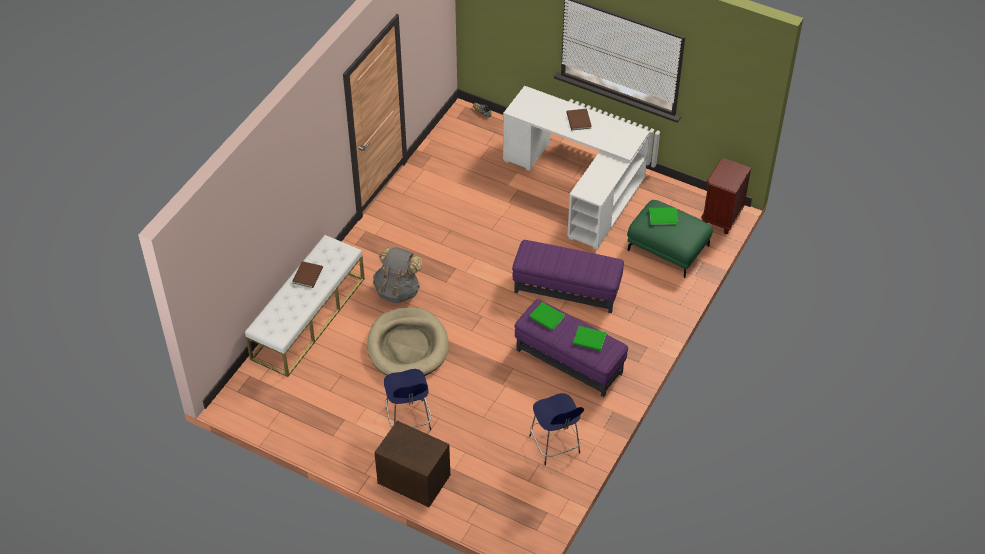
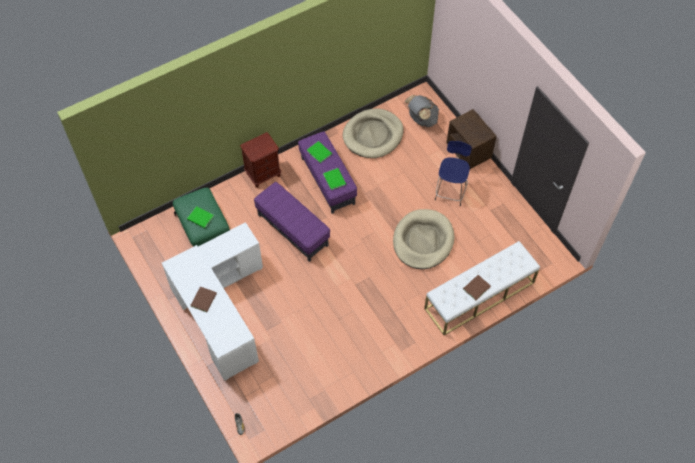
camera: 150 degrees left, 10 degrees up
(398, 290) = (406, 286): grey backpack -> grey backpack (421, 119)
(555, 446) = (373, 135): blue stool -> beige dog bed
(721, 218) = (147, 231): brown nightstand -> brown nightstand (263, 174)

